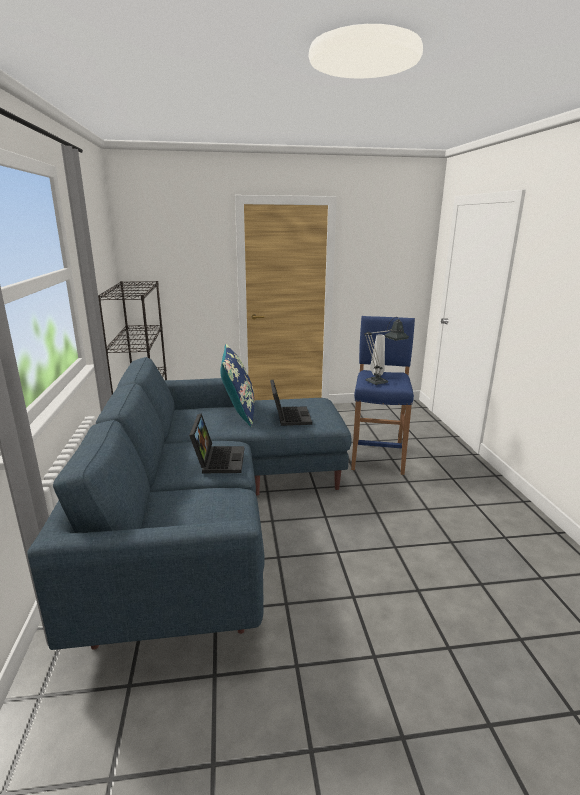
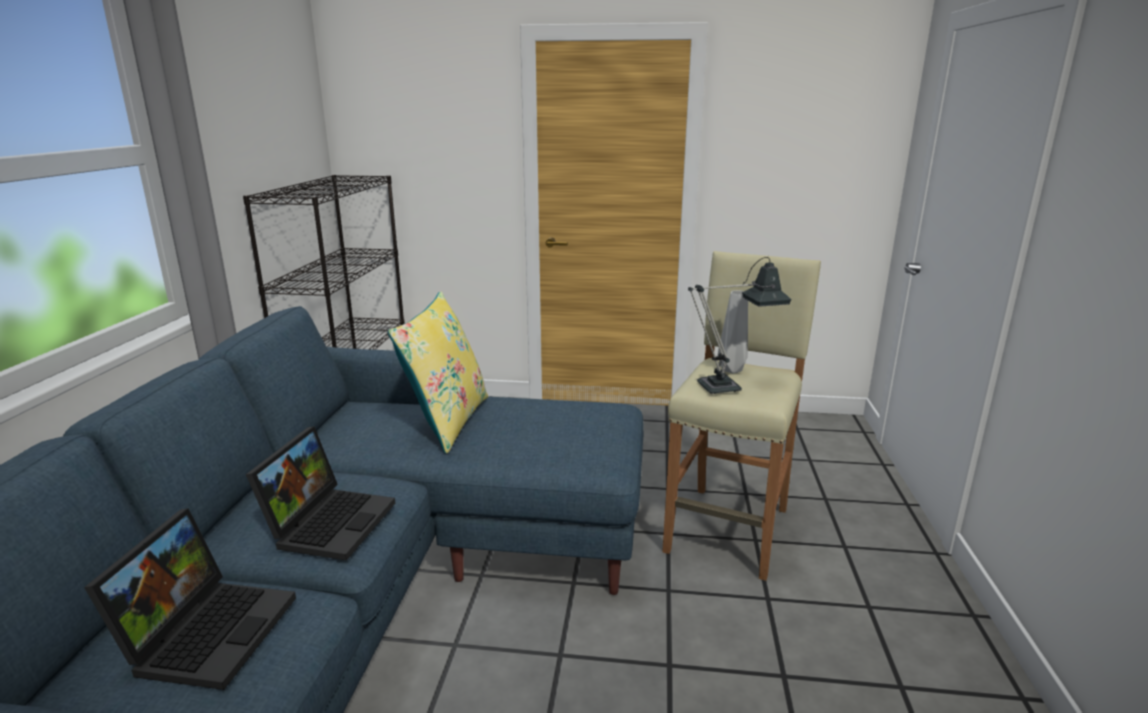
camera: 15 degrees right, 0 degrees up
(239, 413) = (447, 421): blue pillow -> yellow pillow
(289, 416) = (530, 439): laptop -> laptop (209, 630)
(378, 456) = (729, 529): blue stool -> beige stool

